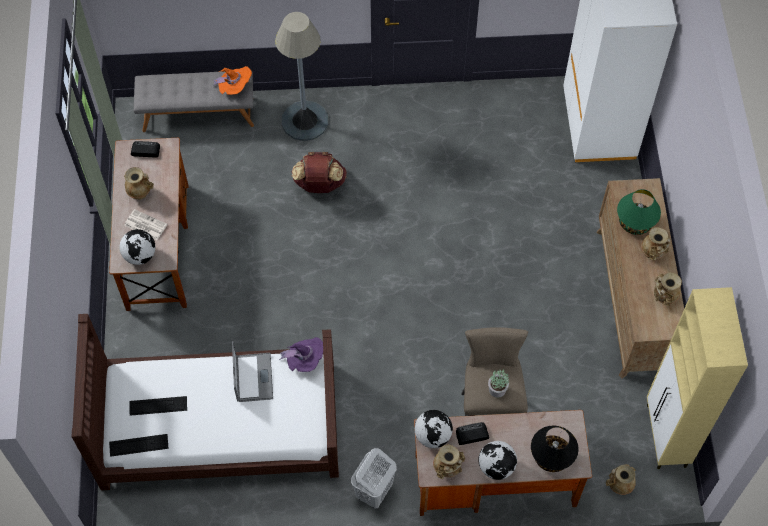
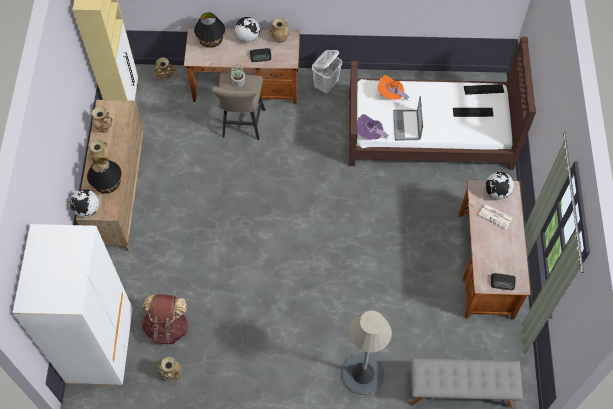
camera: 175 degrees left, 0 degrees up
(140, 193) = (503, 244): beige vase -> beige vase (171, 374)
(235, 88) = (428, 373): orange hat -> orange hat (391, 95)
(319, 185) = (352, 309): brown backpack -> brown backpack (167, 327)
(433, 435) = (286, 57): globe -> globe (87, 210)
(634, 223) = (108, 184): green table lamp -> black table lamp

